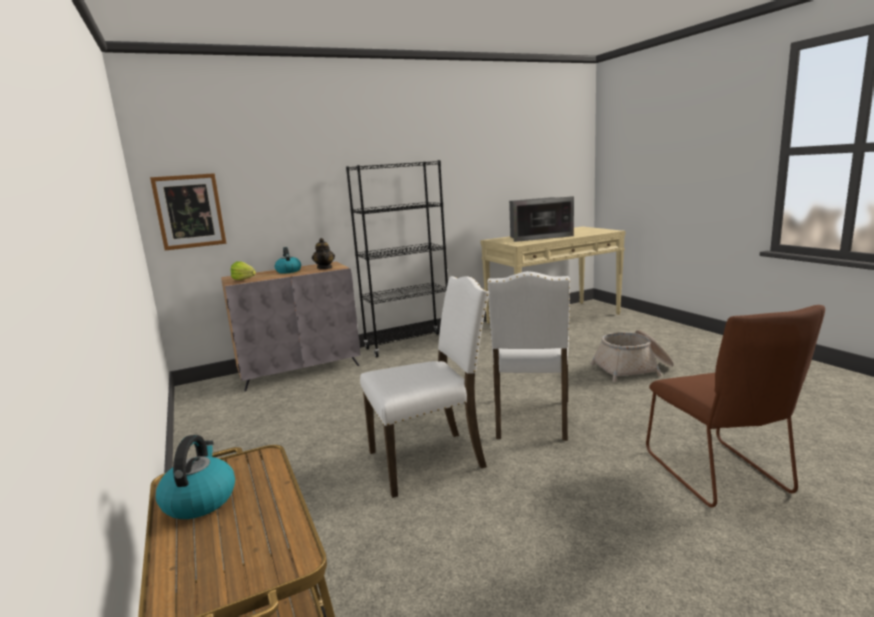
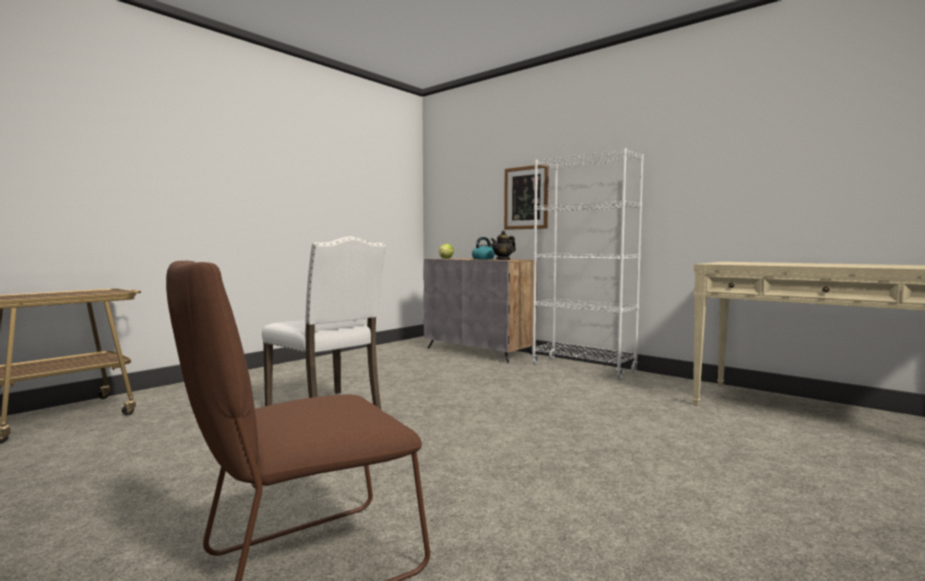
camera: 65 degrees right, 10 degrees down
(189, 211) = (447, 204): picture -> picture (526, 198)
(199, 500) = (77, 291): kettle -> none
(408, 345) = (583, 368): black bookcase -> white bookcase
(531, 419) = (430, 437): white chair -> none
(538, 237) = (798, 264): microwave -> none
(633, 369) = (675, 487): basket -> none

